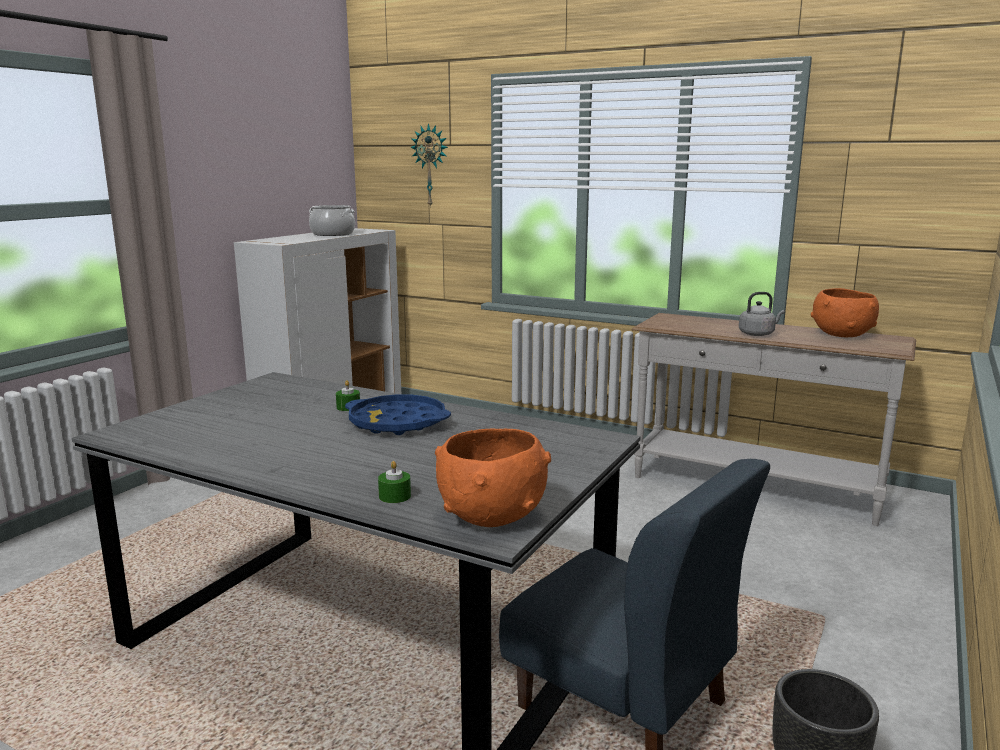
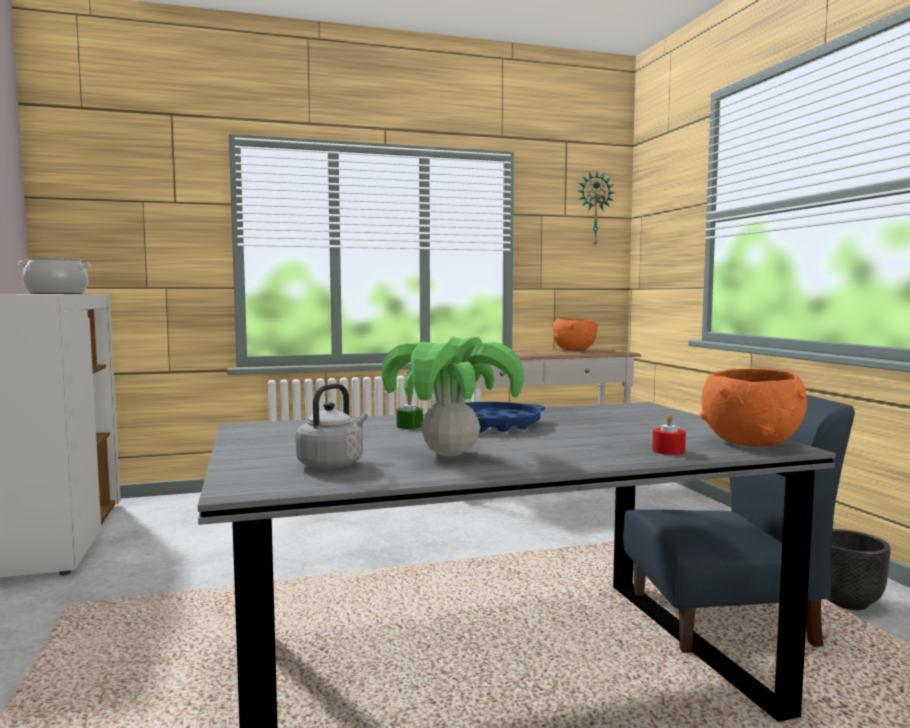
camera: 45 degrees left, 10 degrees down
(272, 443) = (449, 453): none -> potted plant
(395, 496) = (668, 451): green candle -> red candle
(431, 166) = (150, 223): wall clock -> wall clock (594, 209)
(758, 334) = (533, 354): grey kettle -> grey kettle (333, 464)

